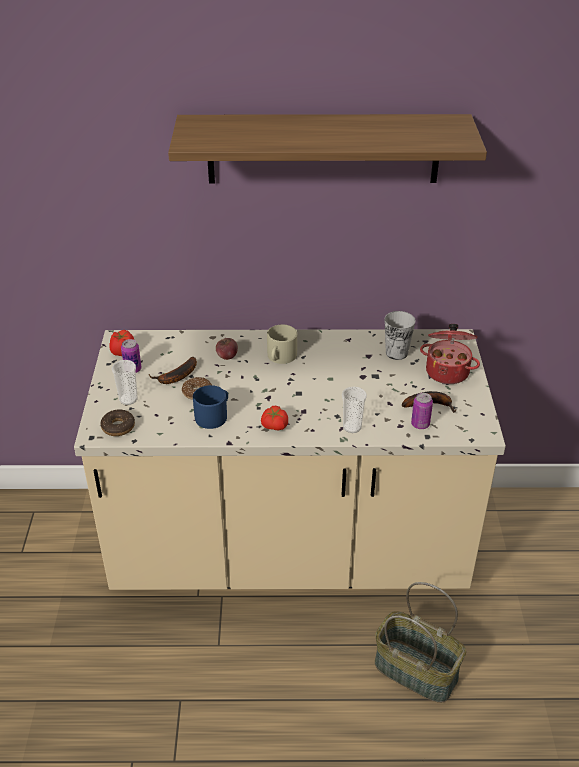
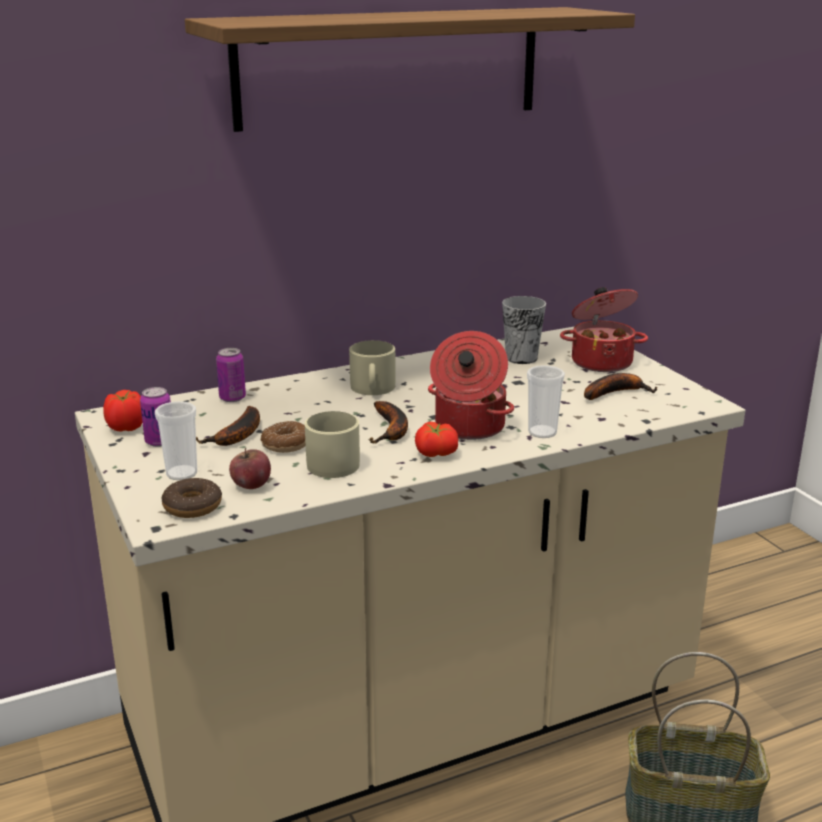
camera: 25 degrees left, 15 degrees down
(214, 415) = (335, 462): blue mug -> beige mug
(227, 356) = (295, 402): apple -> apple (251, 485)
(264, 397) = (391, 430): none -> banana
(311, 409) = (468, 427): none -> cooking pot
(420, 424) = (625, 412): can -> can (232, 398)

